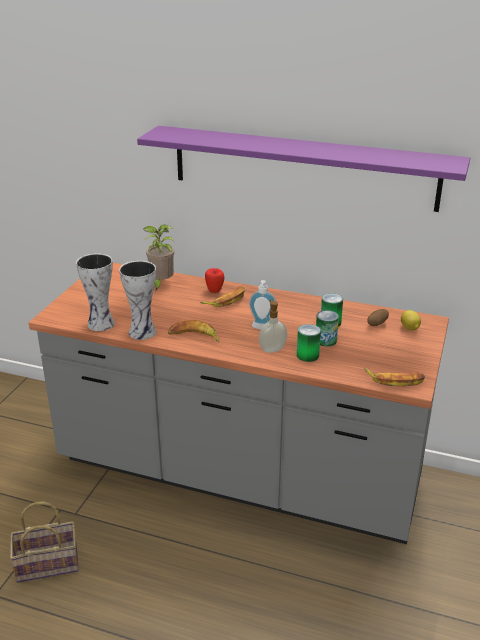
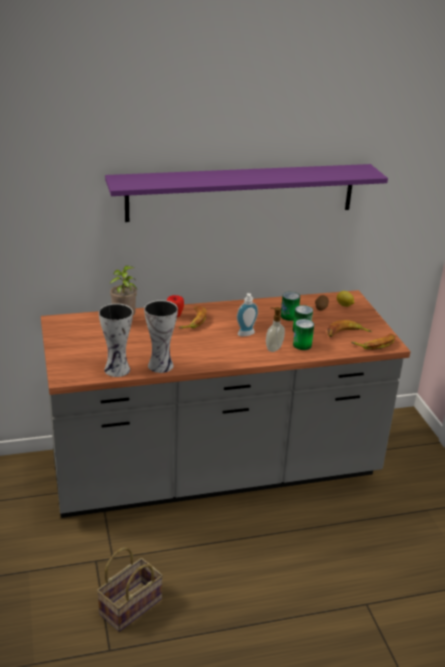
camera: 35 degrees left, 0 degrees up
(194, 336) = (205, 356): banana -> banana (346, 333)

